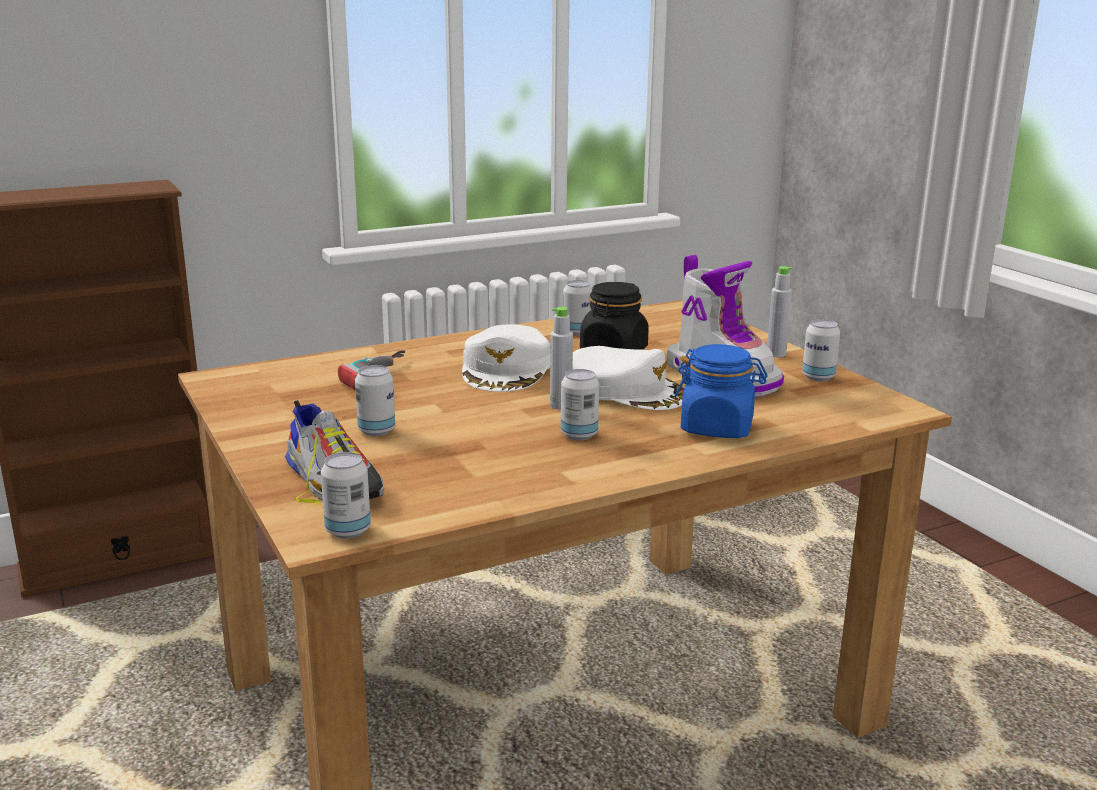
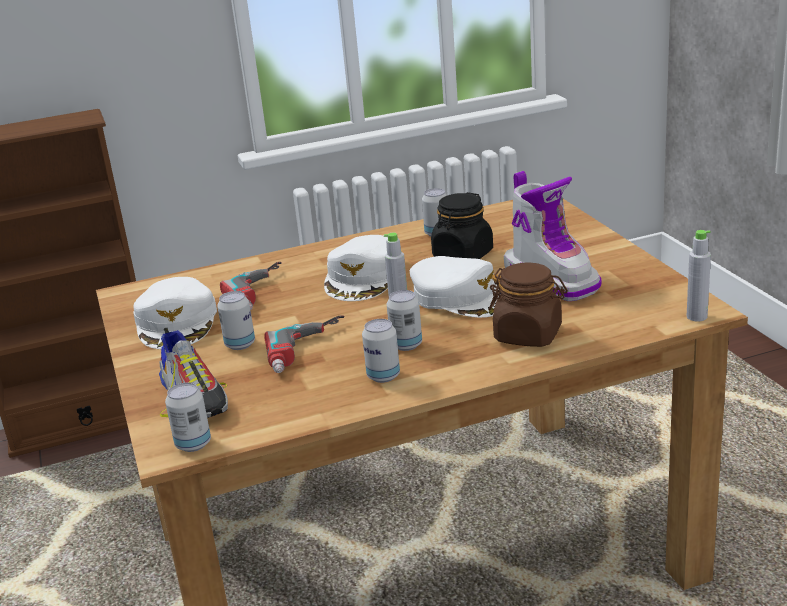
camera: 10 degrees right, 5 degrees up
(291, 408) = (177, 323): none -> white cap
(465, 438) = (310, 351): none -> power drill
(717, 428) = (528, 335): blue jar -> brown jar
(776, 354) = (608, 252): grey bottle -> grey bottle (696, 317)
(818, 377) = (638, 276): can -> can (383, 376)

